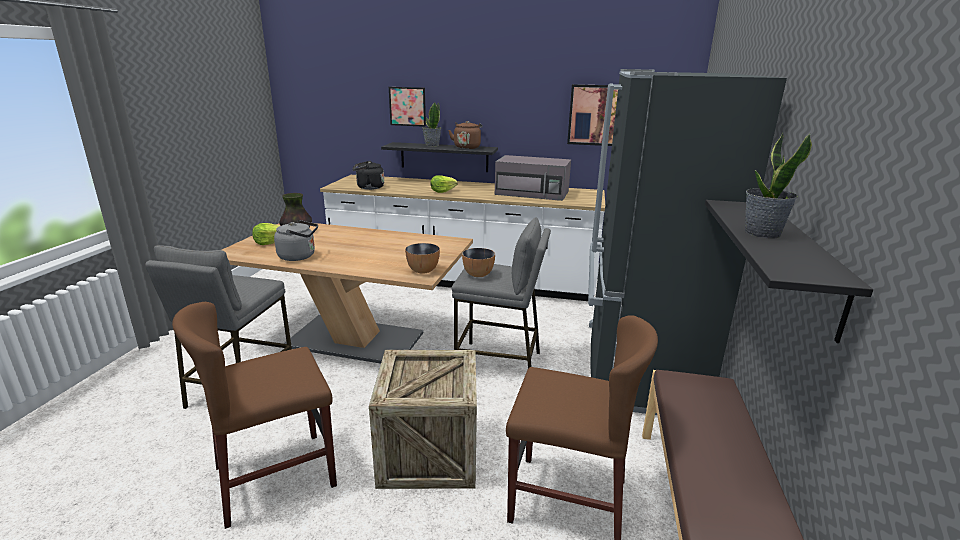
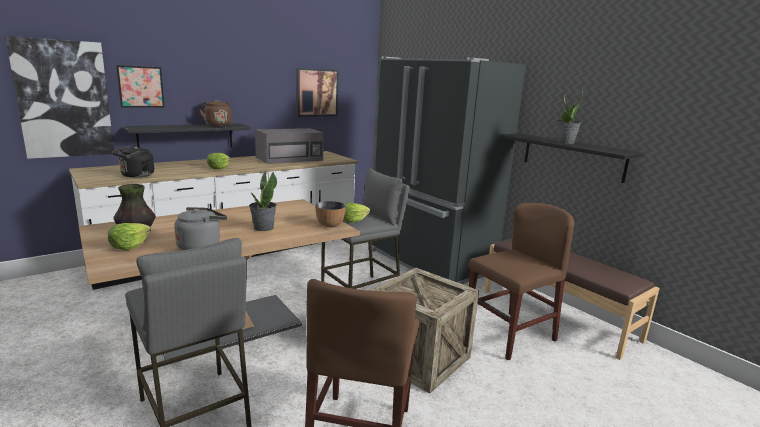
camera: 50 degrees left, 5 degrees down
(351, 116) = (64, 99): none -> picture
(432, 145) = (178, 126): potted plant -> potted plant (263, 228)
(478, 274) = (353, 220): bowl -> lettuce

